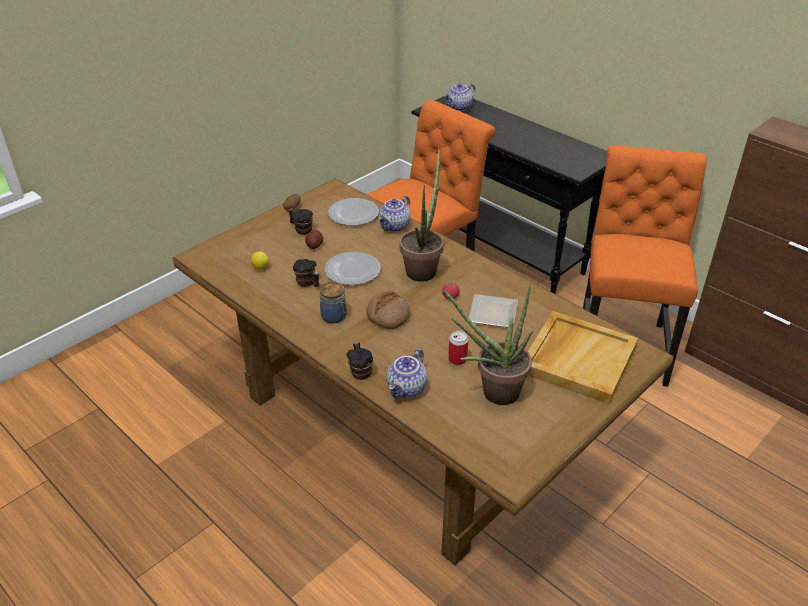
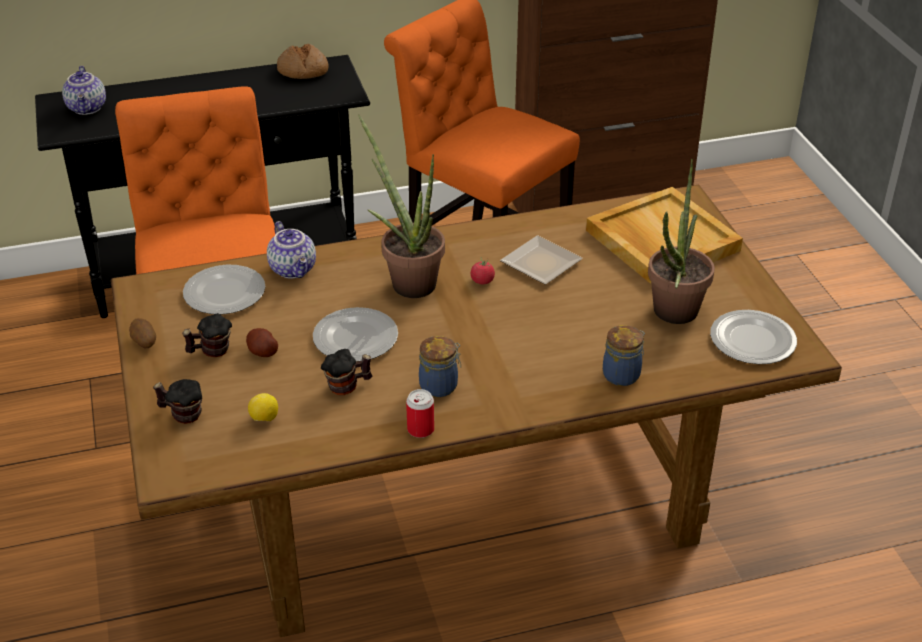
camera: 60 degrees left, 0 degrees up
(360, 371) = (563, 400): mug -> mug (182, 414)
(387, 316) = (476, 342): bread -> bread (303, 71)
(407, 389) = (622, 374): teapot -> jar
(457, 359) = (599, 319): can -> can (420, 429)
(501, 444) = (753, 341): none -> plate

